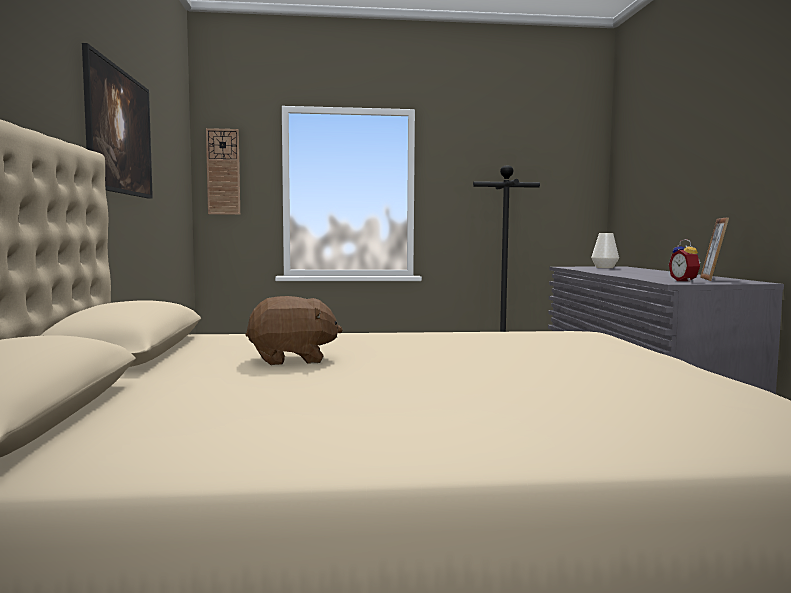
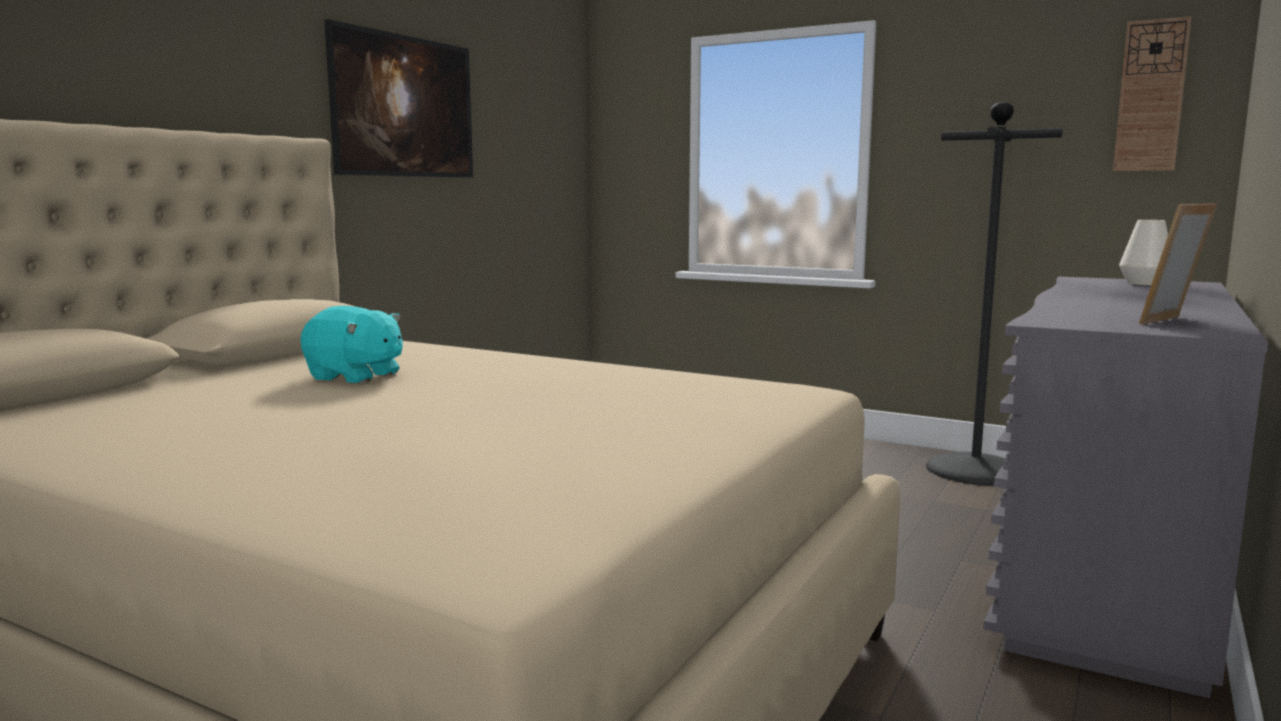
camera: 35 degrees right, 5 degrees up
(223, 172) = (623, 133): wall clock -> wall clock (1150, 96)
(292, 359) = (355, 377): brown plush toy -> turquoise plush toy
(685, 281) = (1087, 321): alarm clock -> none

